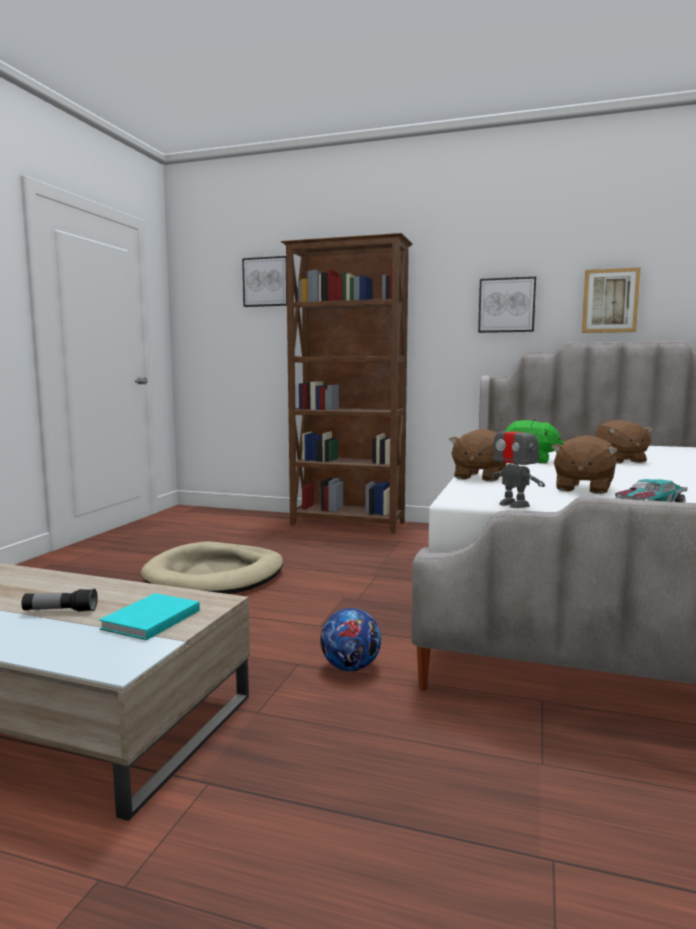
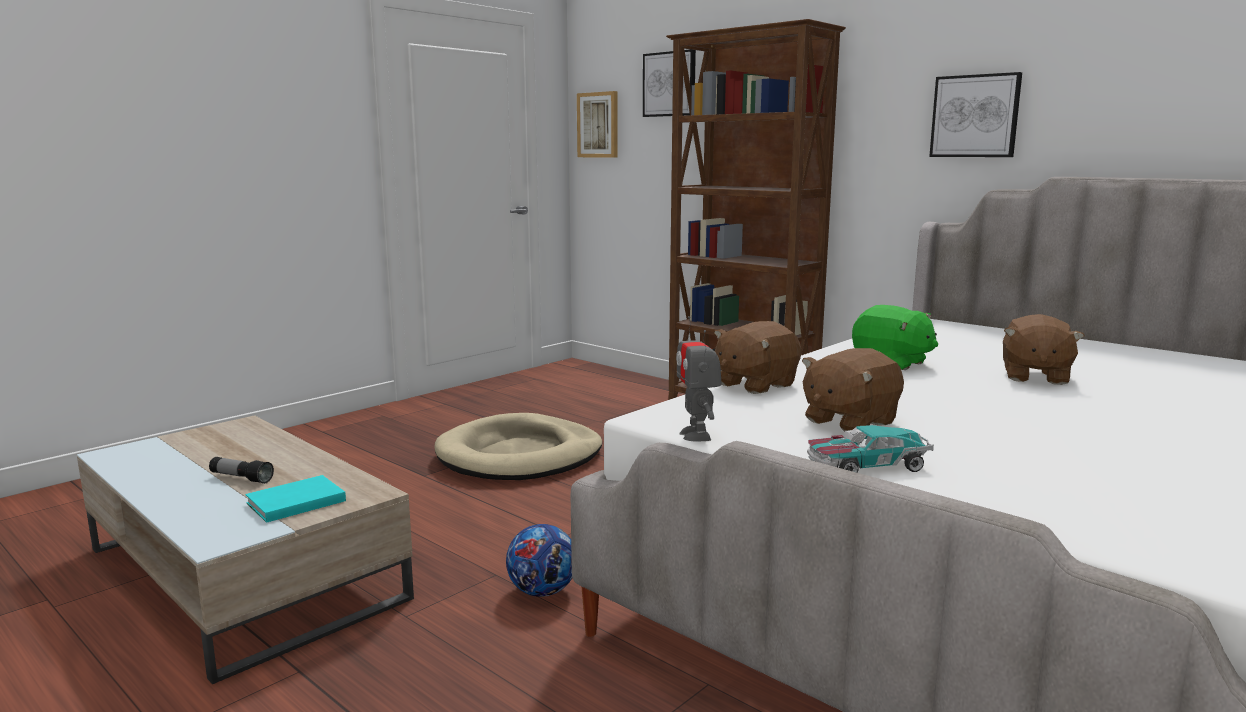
camera: 25 degrees right, 5 degrees up
(610, 301) = (1140, 110): picture -> picture (598, 125)

